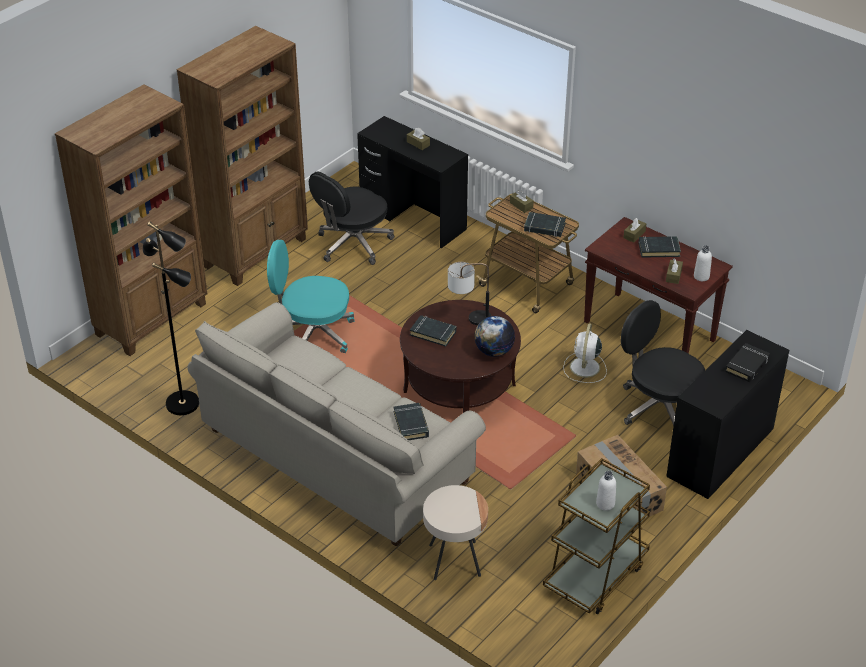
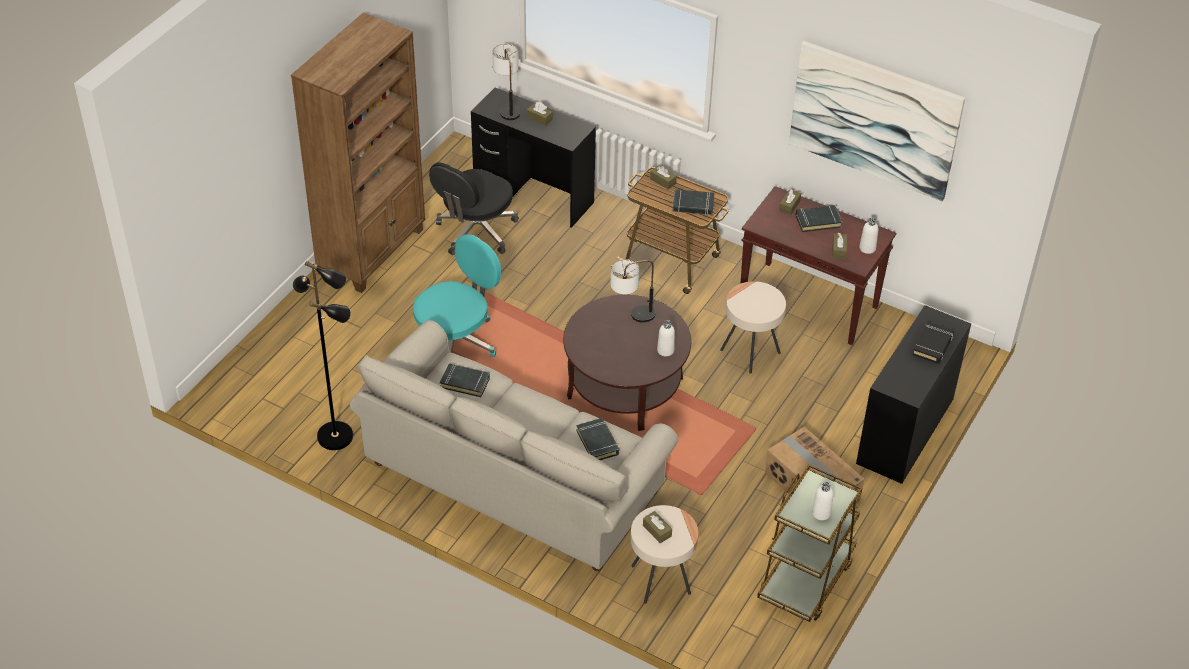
camera: 10 degrees left, 5 degrees up
(152, 319) = (278, 341): brown bookcase -> none
(313, 334) = (456, 341): turquoise office chair -> turquoise office chair turned 135 degrees clockwise
(392, 131) = (508, 106): none -> table lamp
(433, 333) = (598, 336): black book -> black book (465, 382)
(448, 507) = (657, 531): none -> brown tissue box
(493, 351) = (665, 350): globe -> white bottle
(584, 368) = (750, 351): white fan -> beige side table
(659, 406) = (834, 387): black office chair -> none
(713, 151) = (874, 120): none -> picture

